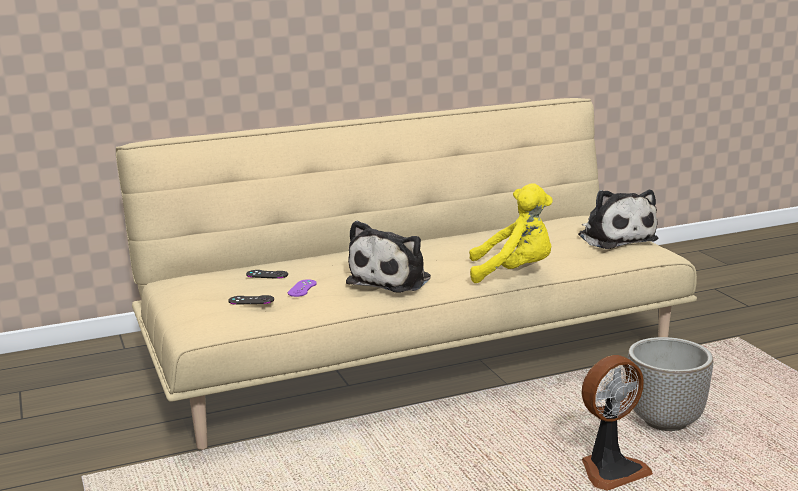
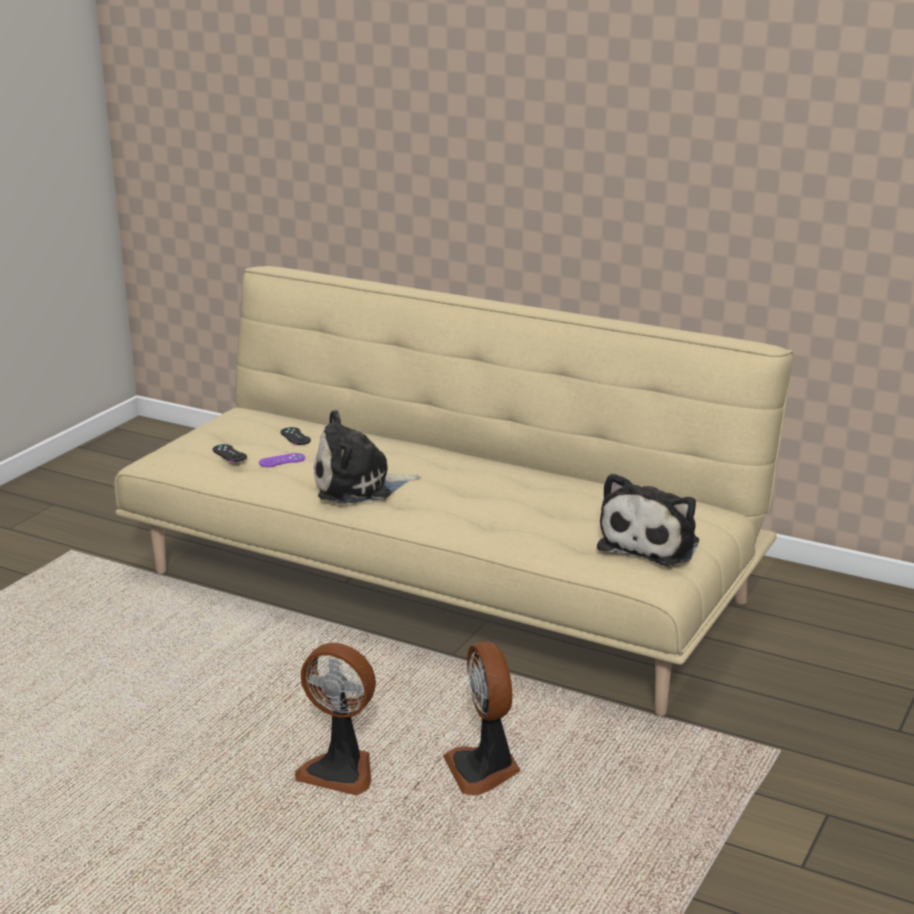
camera: 50 degrees right, 5 degrees up
(514, 272) = (459, 529): yellow plush toy -> none
(666, 422) = (484, 770): planter -> fan

